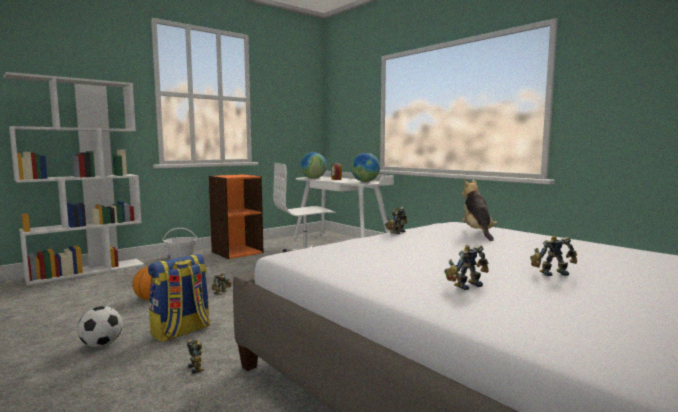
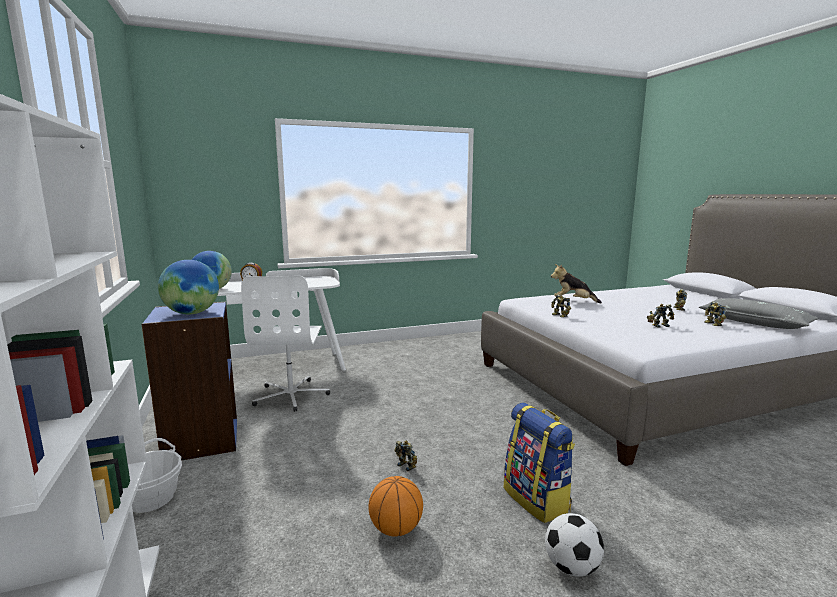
camera: 70 degrees left, 5 degrees up
(197, 368) = (629, 490): toy robot -> toy robot (659, 325)
(237, 252) = (201, 440): orange bookcase -> blue bookcase
(365, 182) = (308, 281): globe -> globe (191, 313)
(541, 315) = (754, 323): none -> grey pillow

